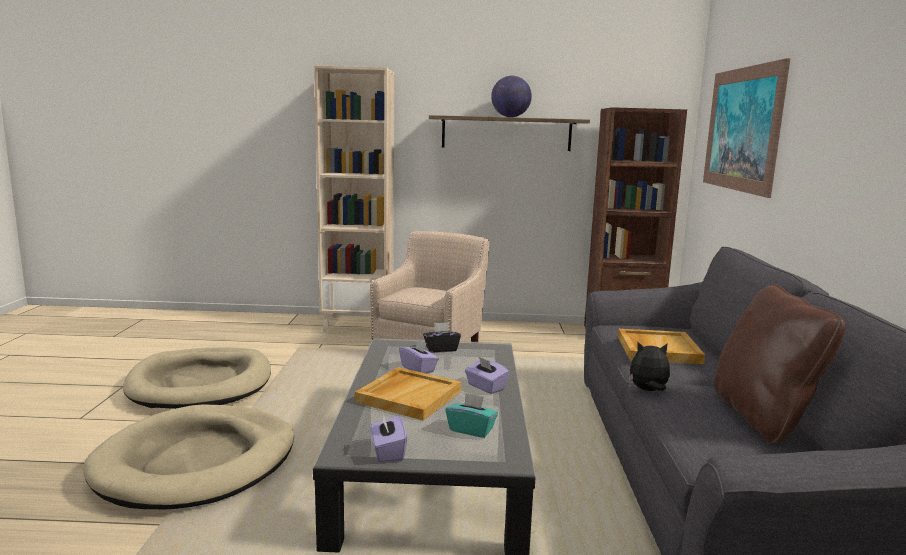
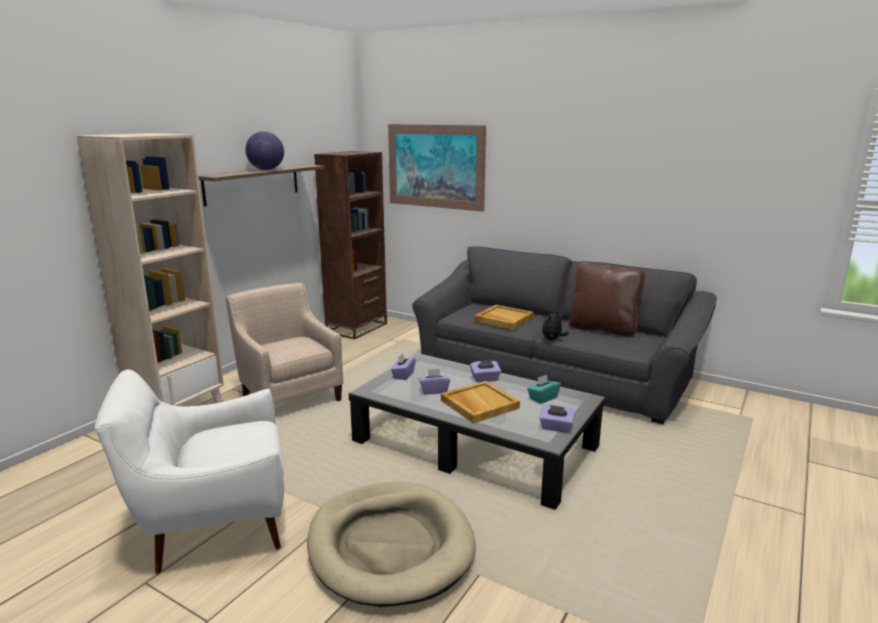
camera: 60 degrees left, 5 degrees up
(201, 384) = (212, 525): beige dog bed -> white armchair
(441, 349) = (403, 375): black tissue box -> purple tissue box

